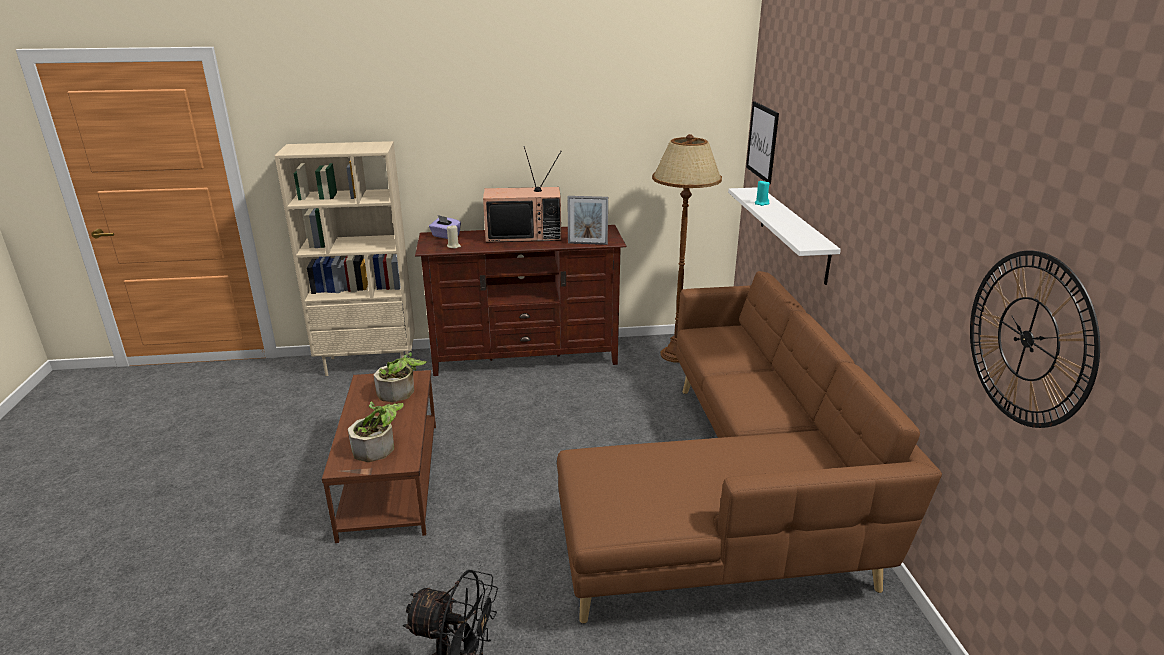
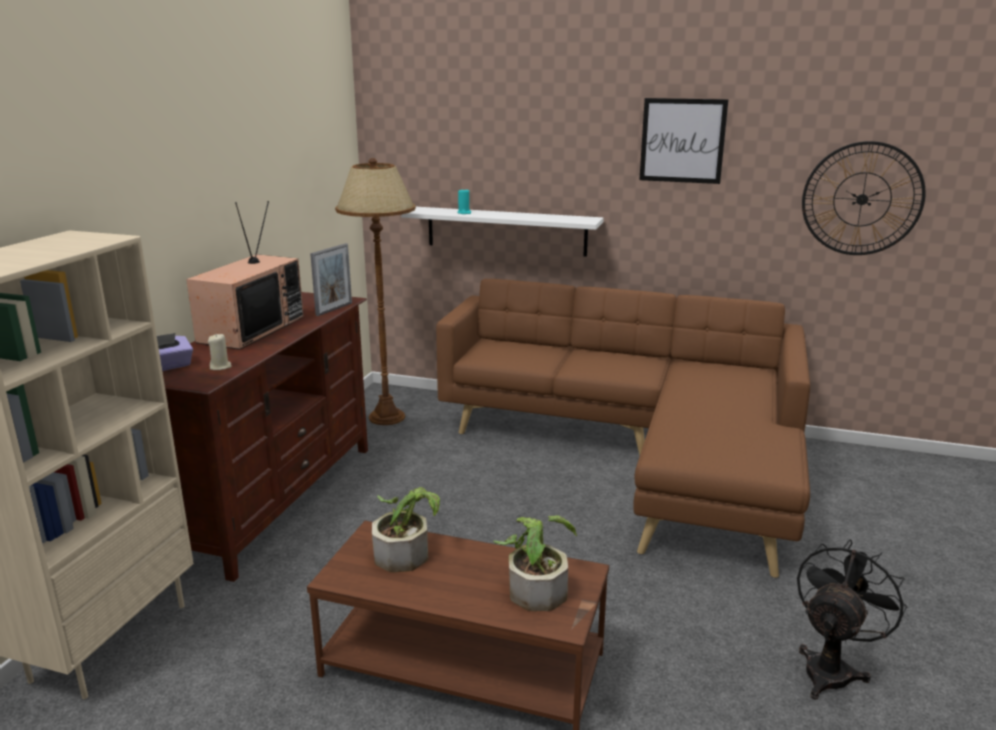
camera: 65 degrees left, 5 degrees down
(762, 142) = (404, 159): picture -> picture (682, 140)

